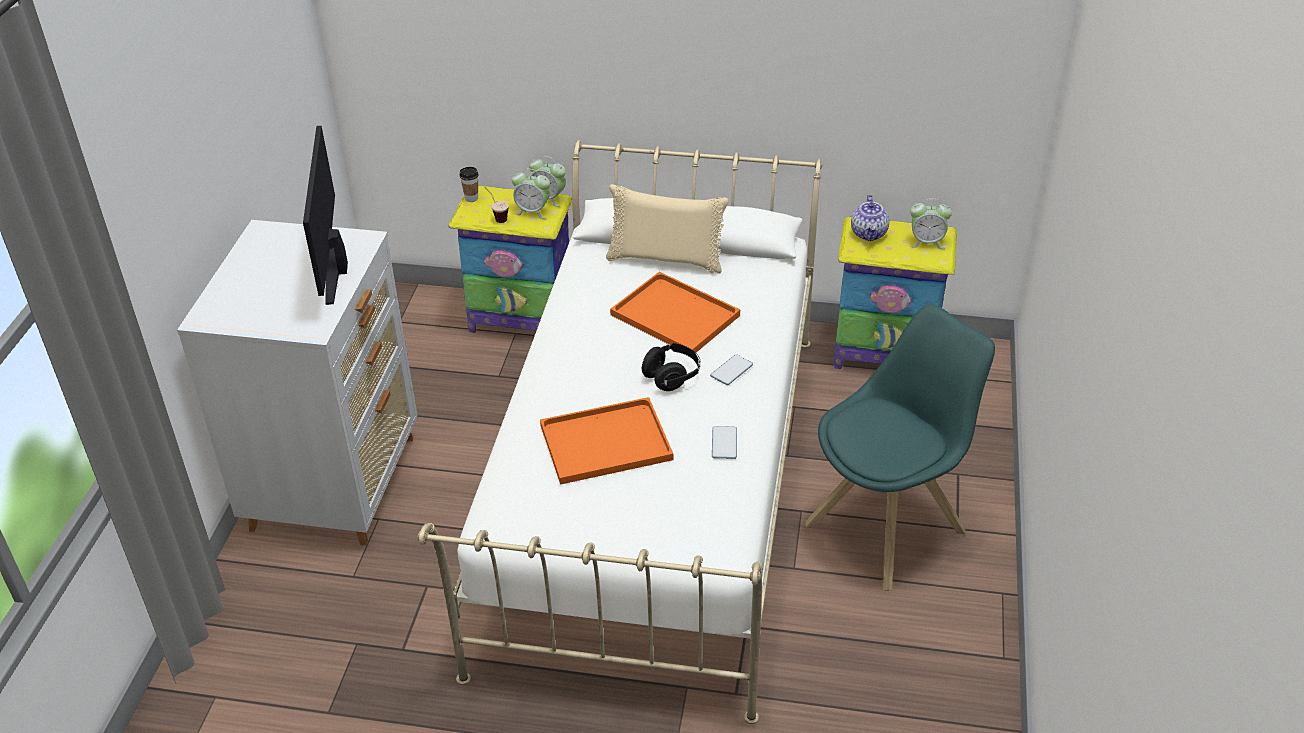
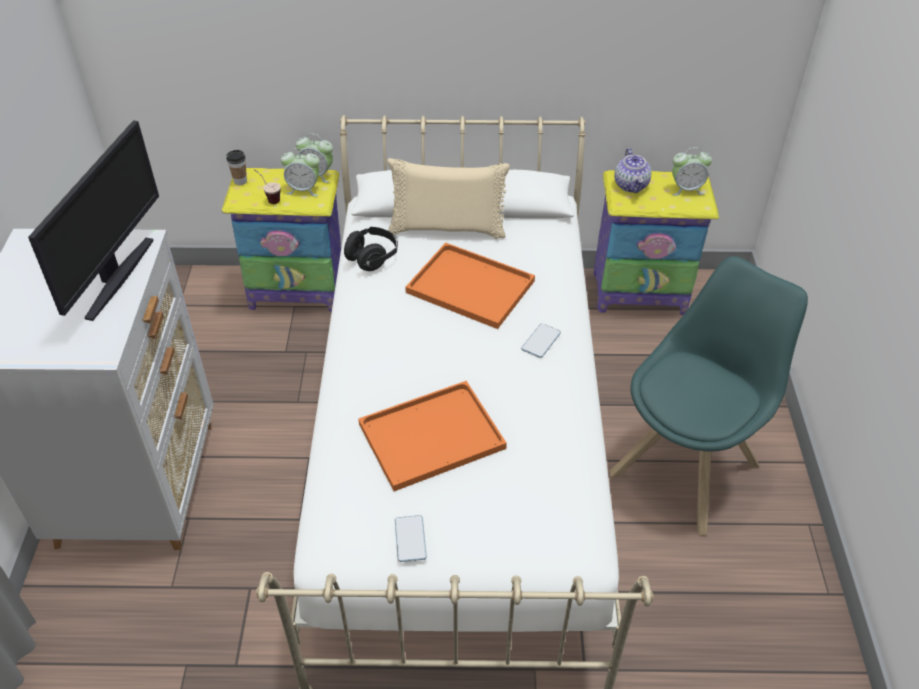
camera: 10 degrees left, 5 degrees up
(337, 269) = (117, 277): monitor -> monitor turned 150 degrees counterclockwise
(672, 377) = (482, 354): black headphones -> black headphones (372, 258)
(724, 443) = (553, 423): phone -> phone (410, 539)

